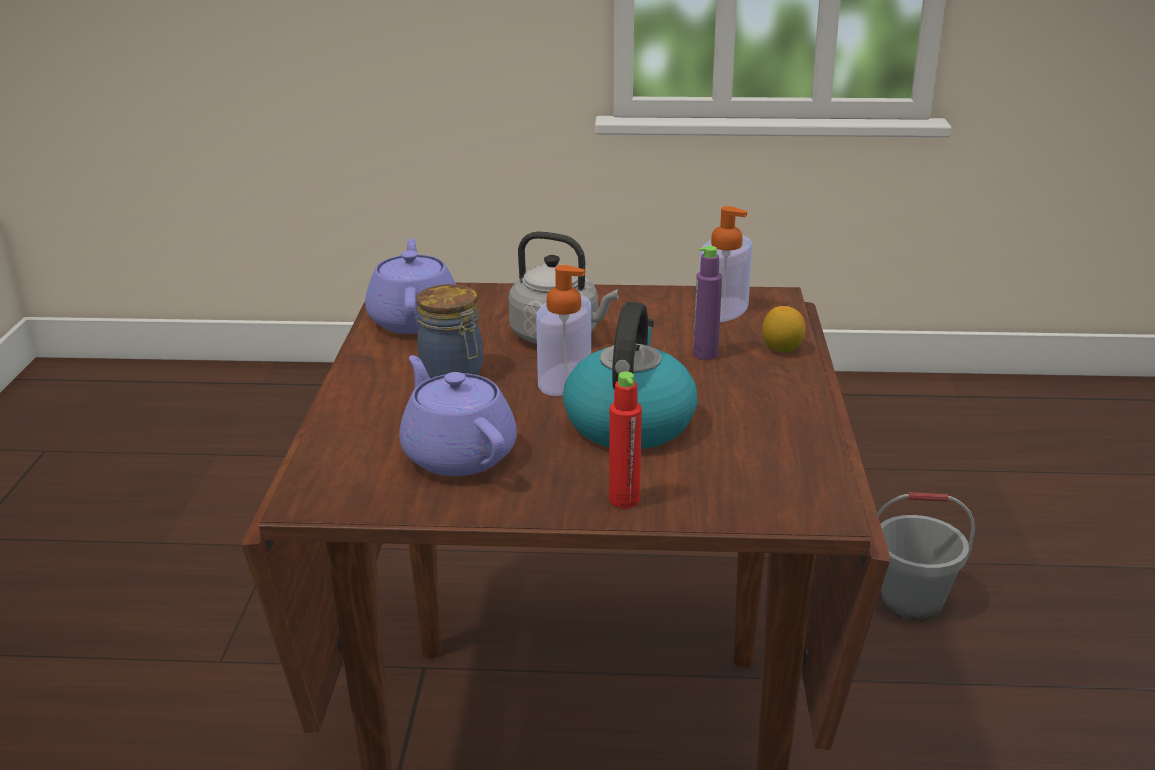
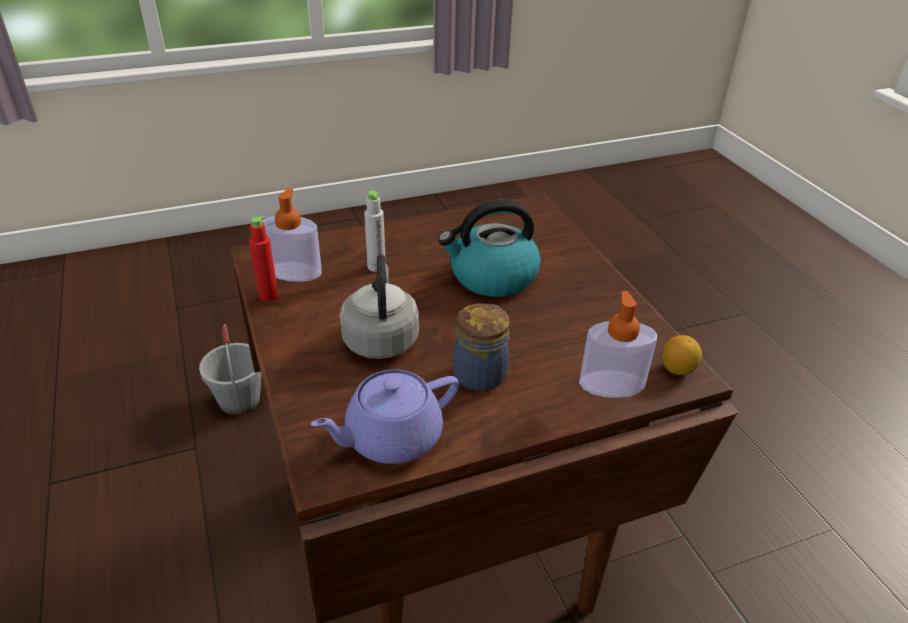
camera: 115 degrees left, 10 degrees up
(457, 454) = (585, 333): purple teapot -> none
(564, 379) = (452, 316): soap dispenser -> soap dispenser (611, 384)
(624, 500) = (576, 261): red bottle -> red bottle (268, 295)
(705, 354) = (376, 266): purple bottle -> grey bottle
(782, 349) = (351, 239): lemon -> lemon (677, 369)

